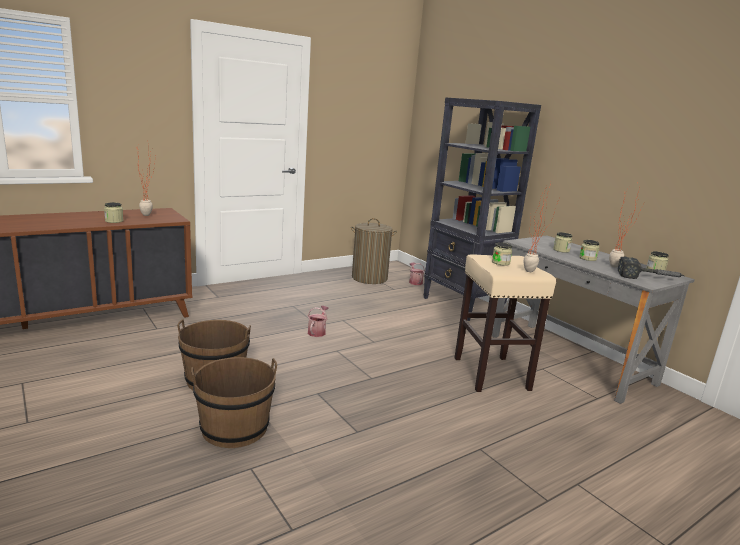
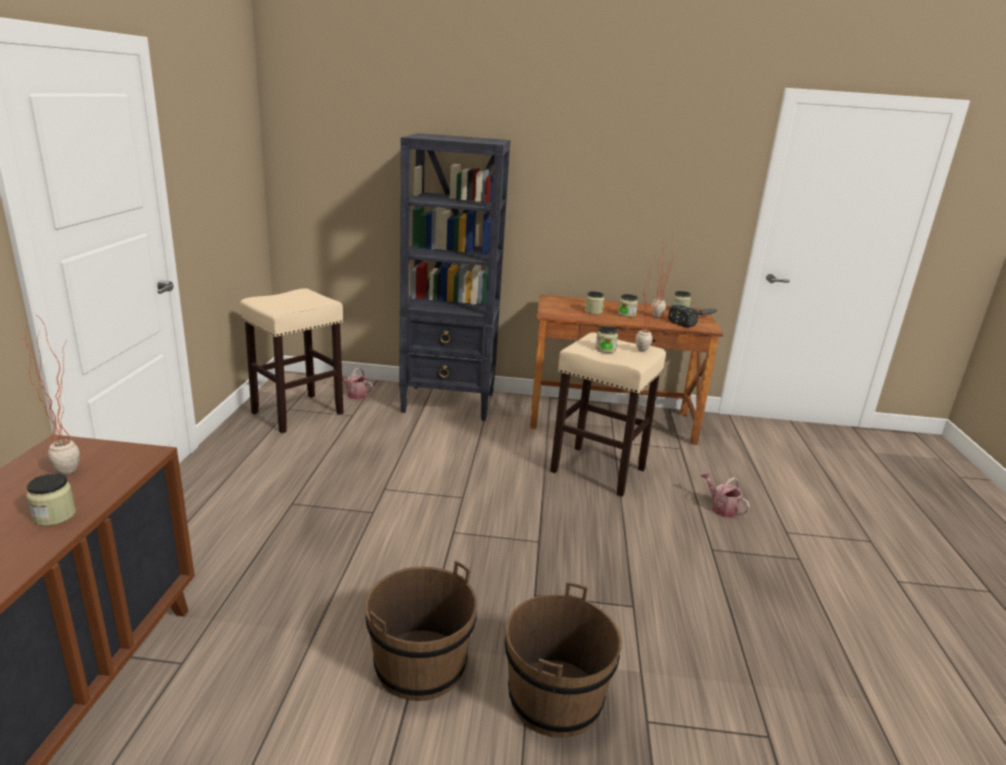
camera: 50 degrees left, 5 degrees up
(317, 331) = (389, 521): watering can -> watering can (721, 508)
(369, 278) = (298, 412): laundry basket -> beige stool
(569, 359) = (611, 420): grey desk -> brown desk

